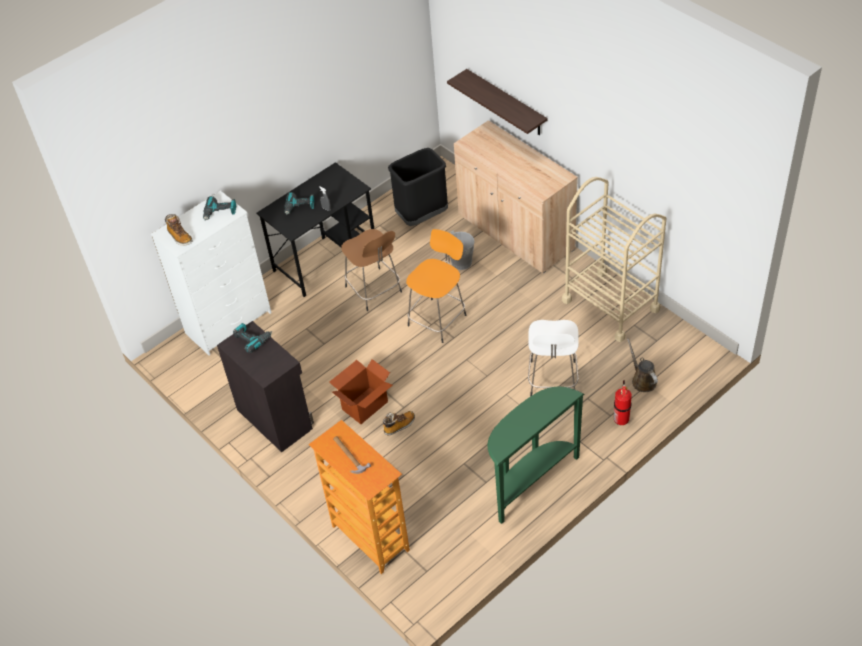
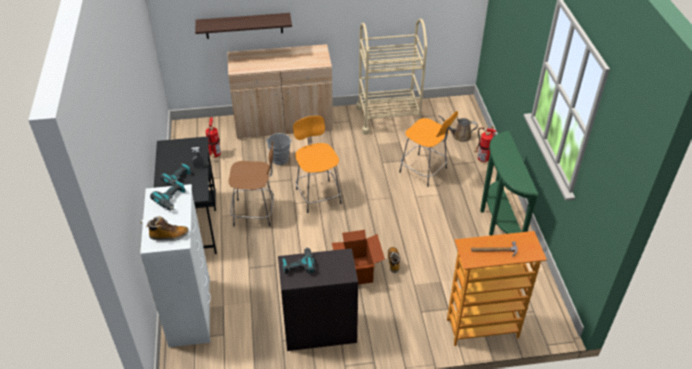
camera: 60 degrees left, 5 degrees down
(422, 216) = (215, 156): black trash can -> fire extinguisher
(552, 380) = (424, 171): white stool -> orange stool

